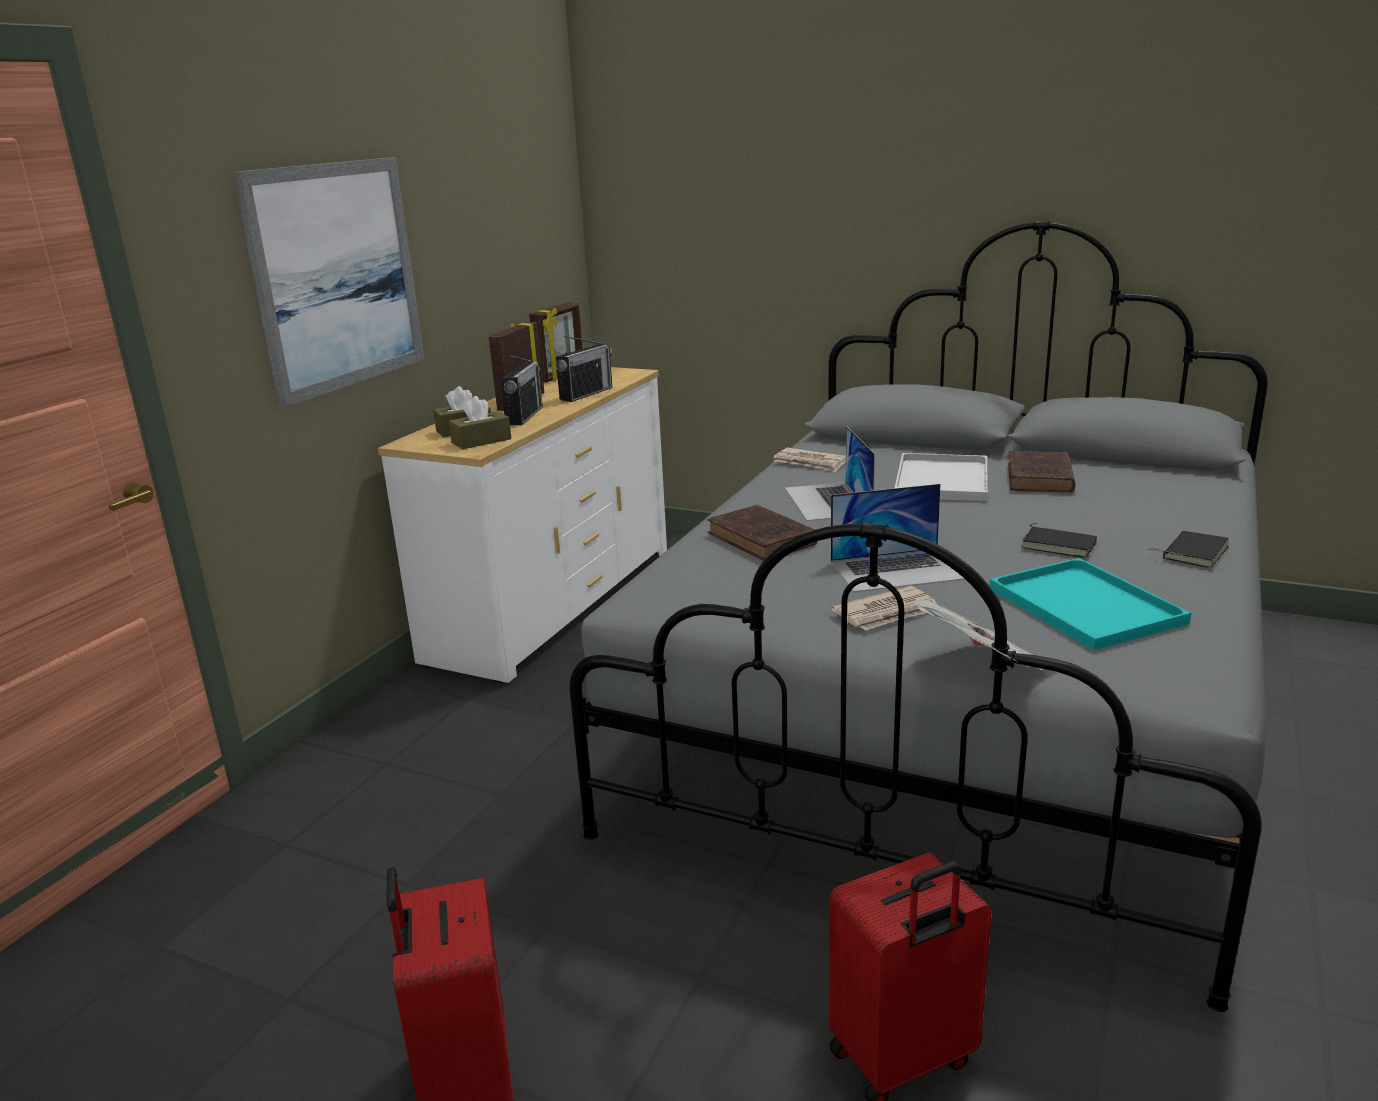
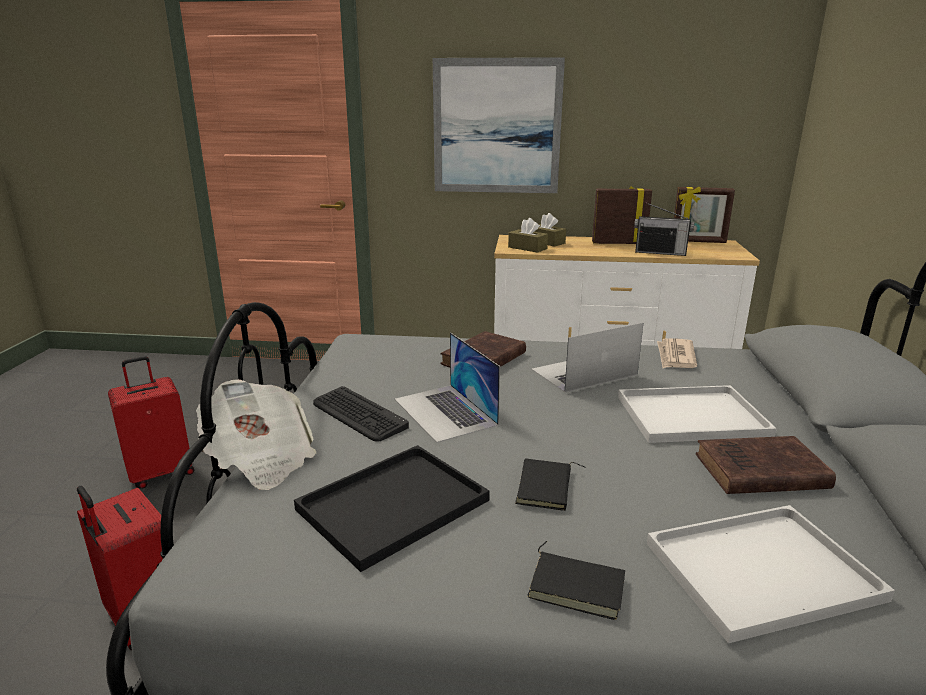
camera: 70 degrees right, 0 degrees up
(524, 416) = (589, 248): radio -> none
(887, 613) = (358, 415): newspaper -> keyboard
(1089, 606) = (391, 507): turquoise tray -> black tray
(1169, 503) = (759, 573): none -> white tray

